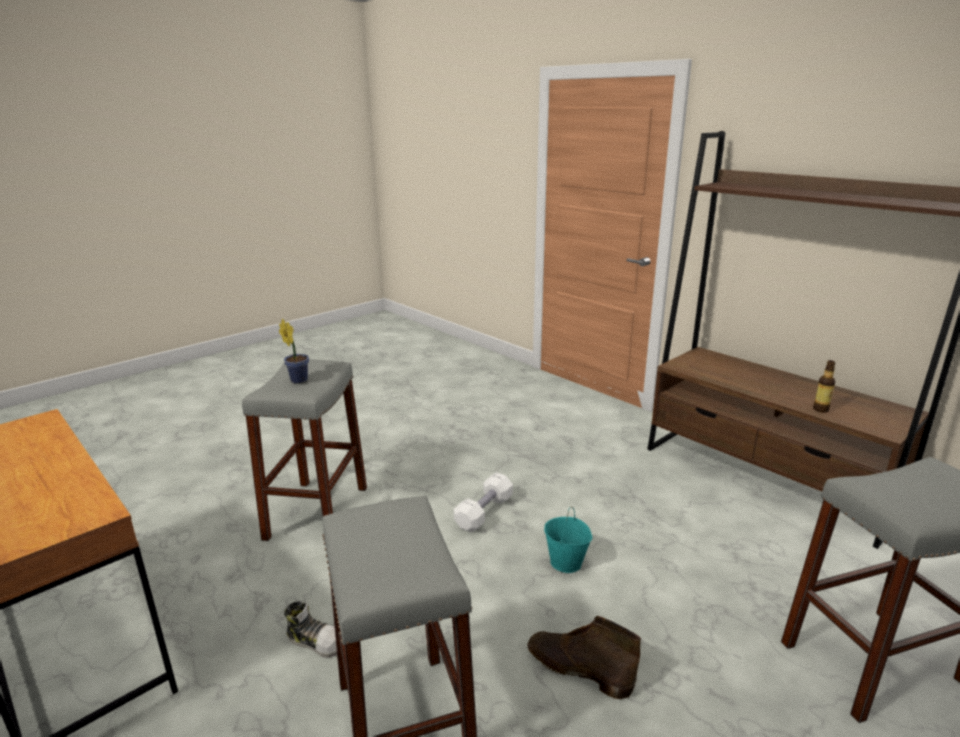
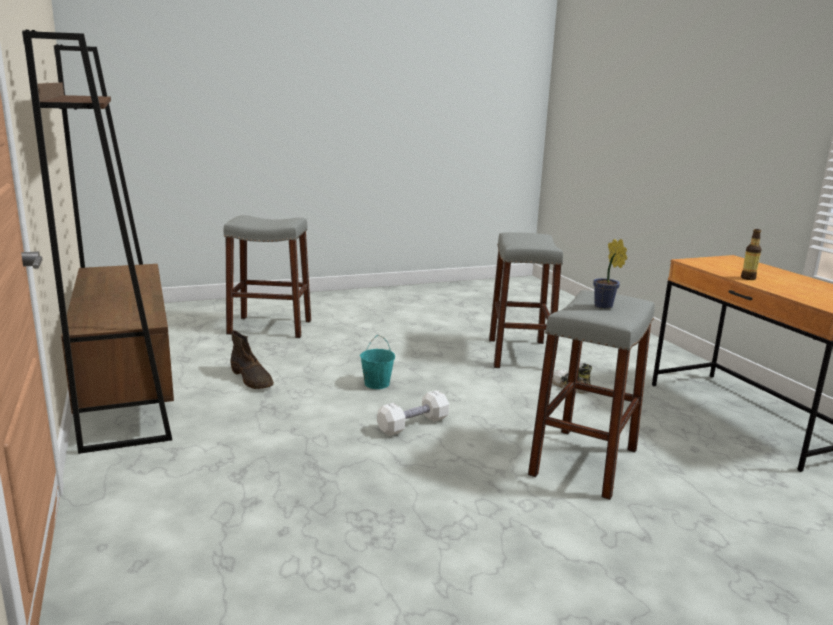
camera: 160 degrees left, 5 degrees down
(578, 668) = (417, 351): brown boot -> brown boot (252, 379)
(820, 409) = (143, 279): bottle -> bottle (748, 278)

